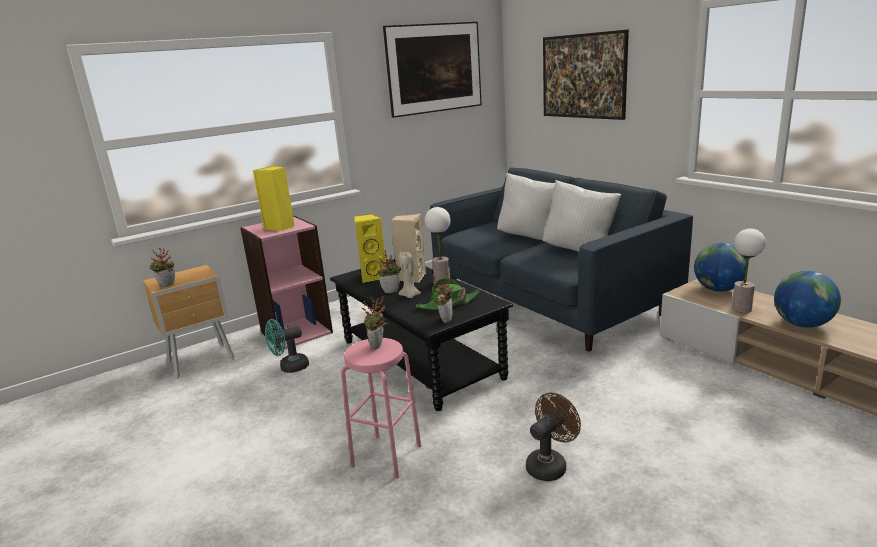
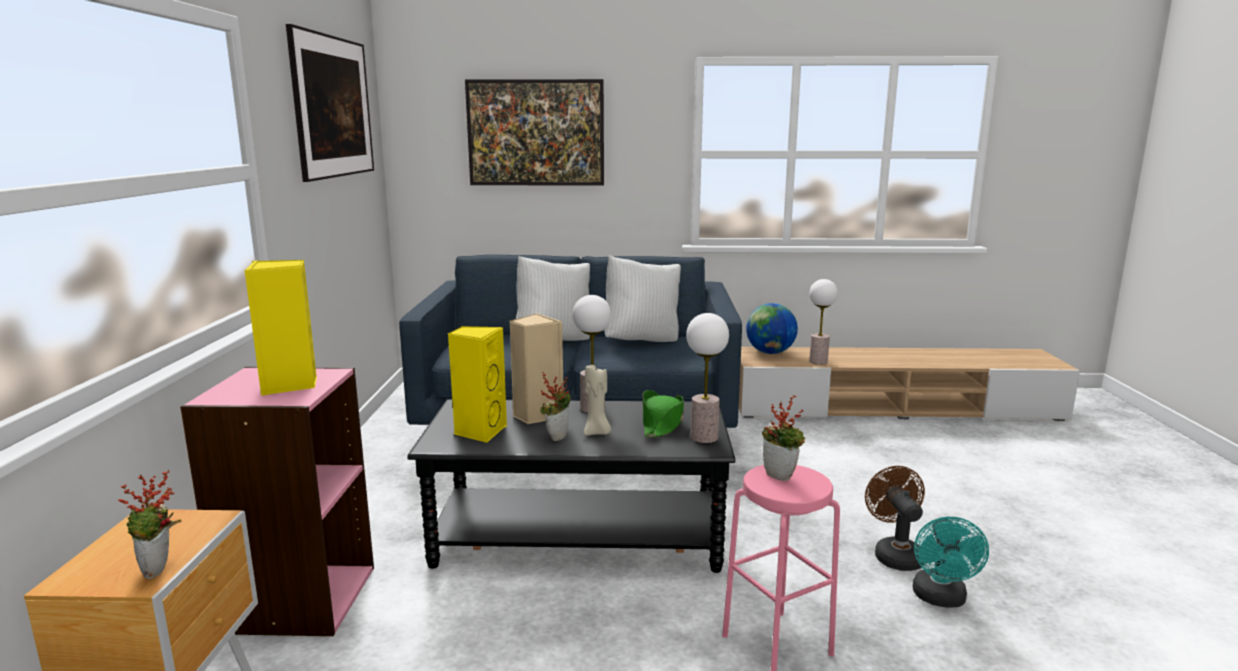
camera: 55 degrees left, 5 degrees down
(289, 367) = (412, 645): turquoise fan -> turquoise fan (941, 599)
(445, 319) = (704, 438): potted plant -> table lamp
(802, 324) = (871, 360): globe -> none

